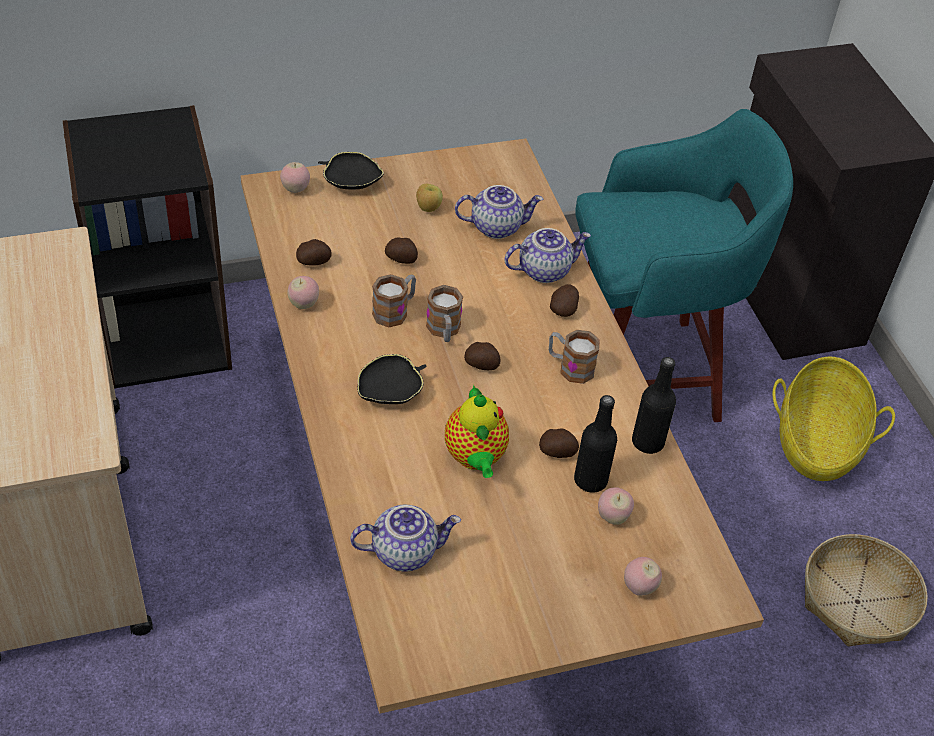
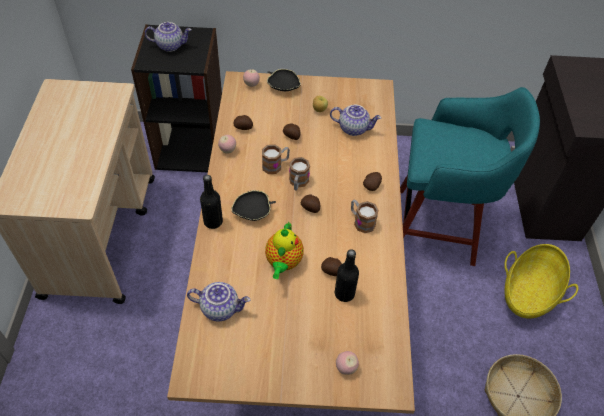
camera: 20 degrees right, 5 degrees up
(544, 270) = (370, 159): teapot -> teapot (170, 45)
(613, 517) = (348, 319): apple -> none
(647, 442) = (388, 279): black bottle -> black bottle (213, 222)

